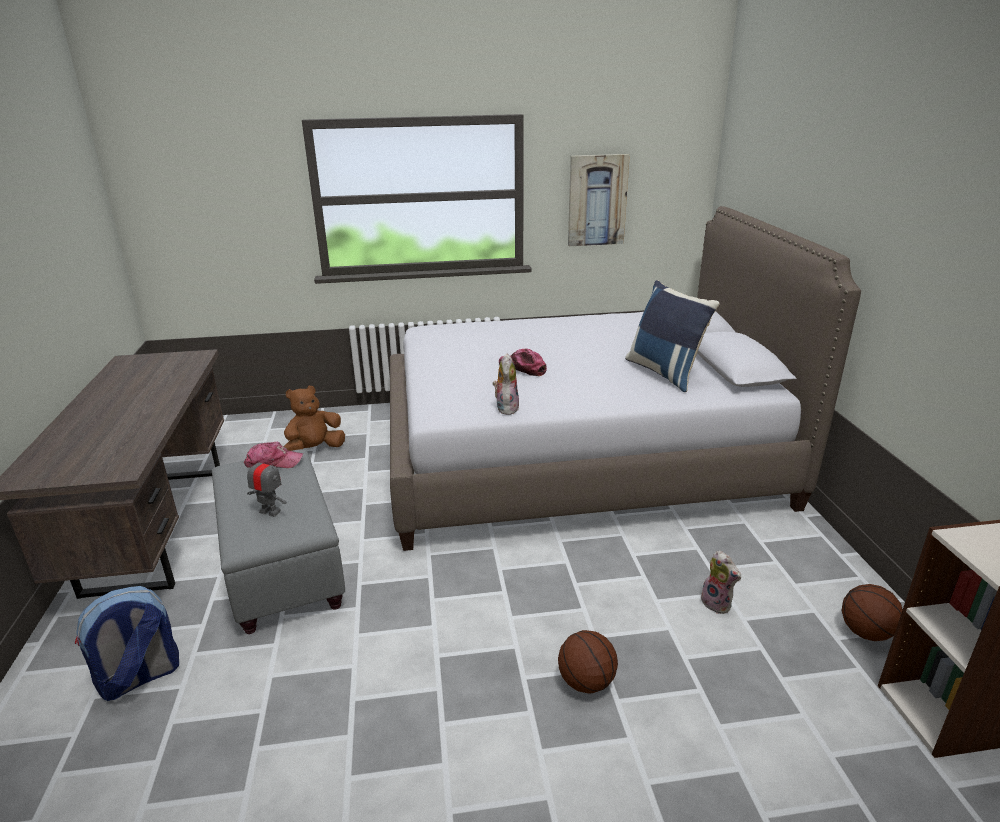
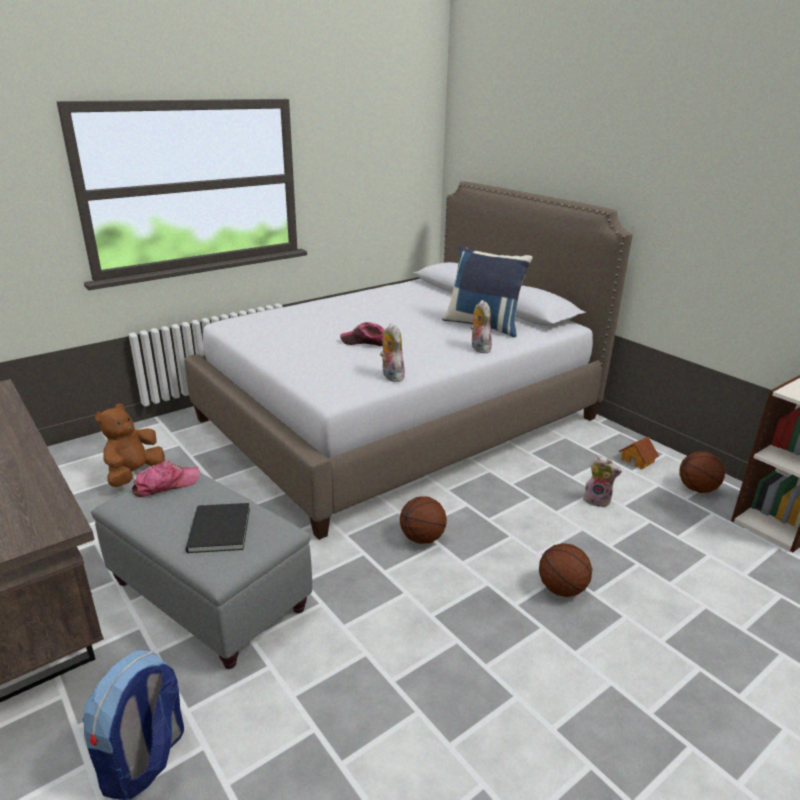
camera: 30 degrees left, 0 degrees up
(270, 512) = (217, 531): toy robot -> black book
(494, 580) = (422, 538): none -> basketball
(597, 200) = (355, 182): picture -> none
(629, 397) = (478, 348): none -> plush toy
(814, 574) = (637, 460): none -> toy house

